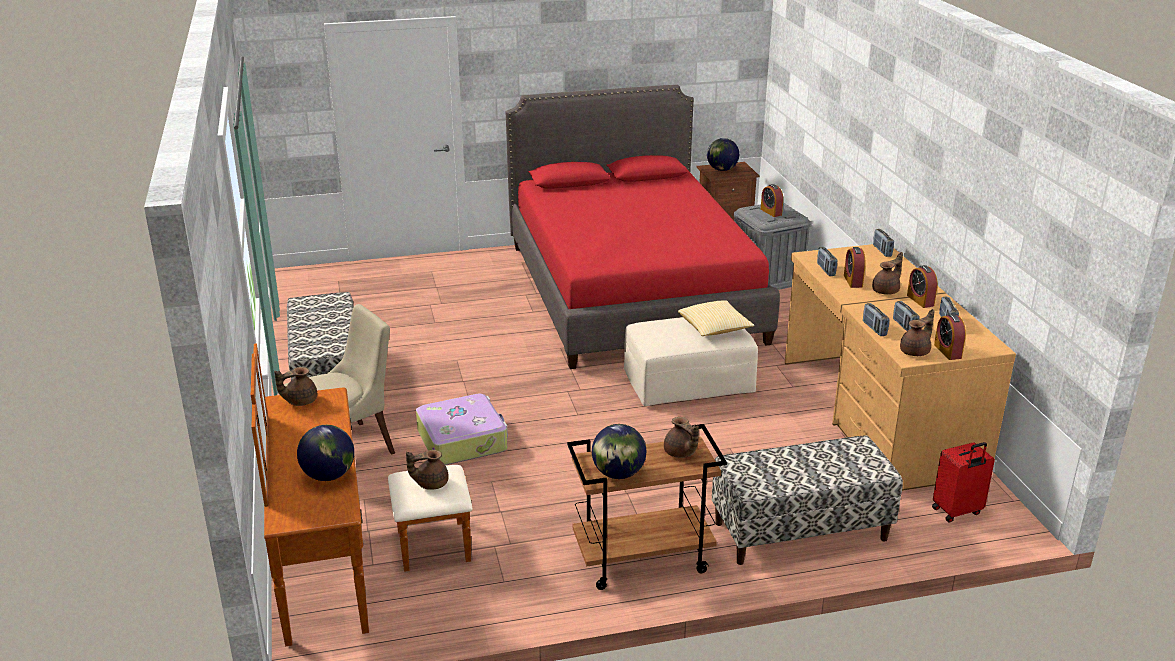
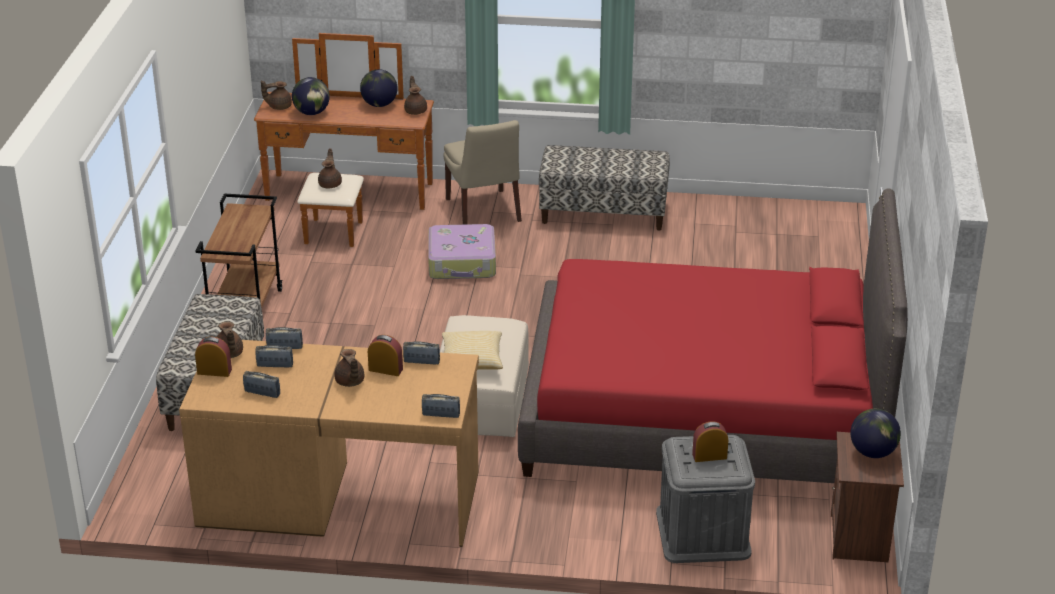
camera: 110 degrees right, 5 degrees up
(618, 474) = (233, 217): globe -> globe (379, 105)
(680, 453) = (235, 246): brown teapot -> brown teapot (278, 106)
(920, 300) = (315, 395): alarm clock -> none
(957, 511) = (168, 484): red suitcase -> none

